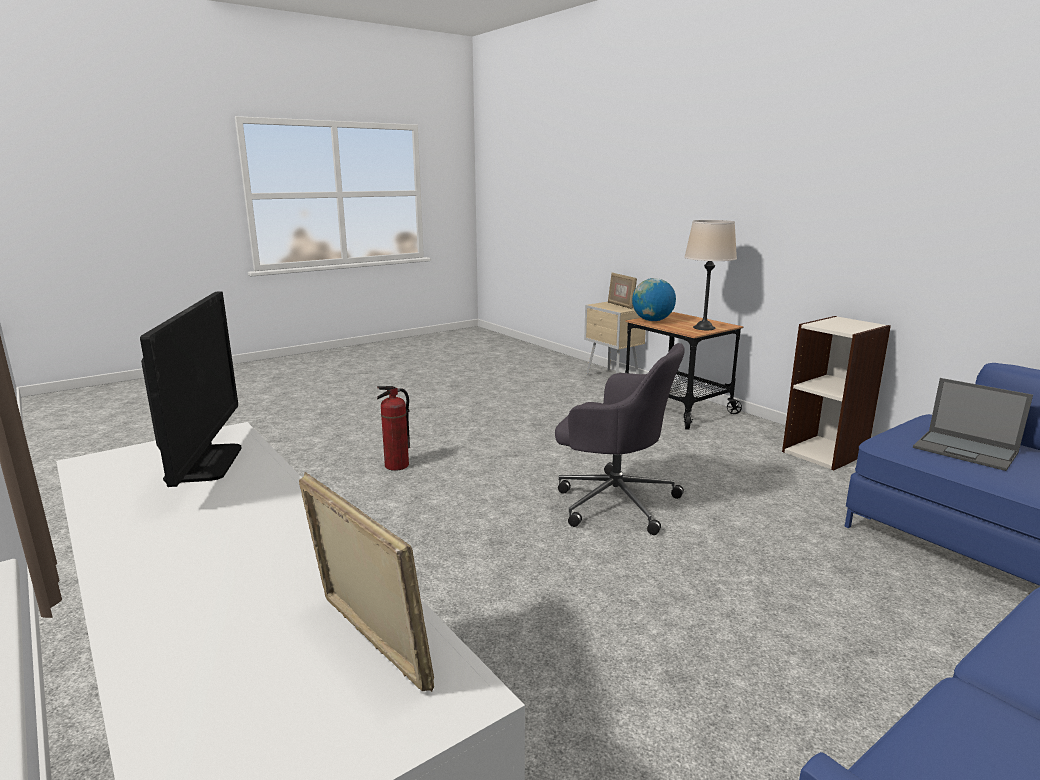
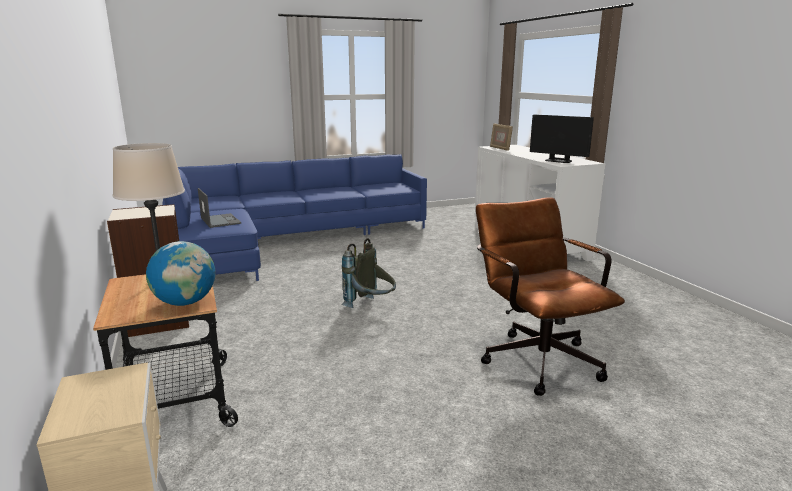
camera: 165 degrees left, 0 degrees up
(204, 463) = (558, 161): monitor -> monitor turned 60 degrees counterclockwise
(397, 466) = (536, 357): fire extinguisher -> brown office chair
(613, 501) = (371, 307): grey office chair -> grey backpack
(621, 305) = (83, 399): picture frame -> none

